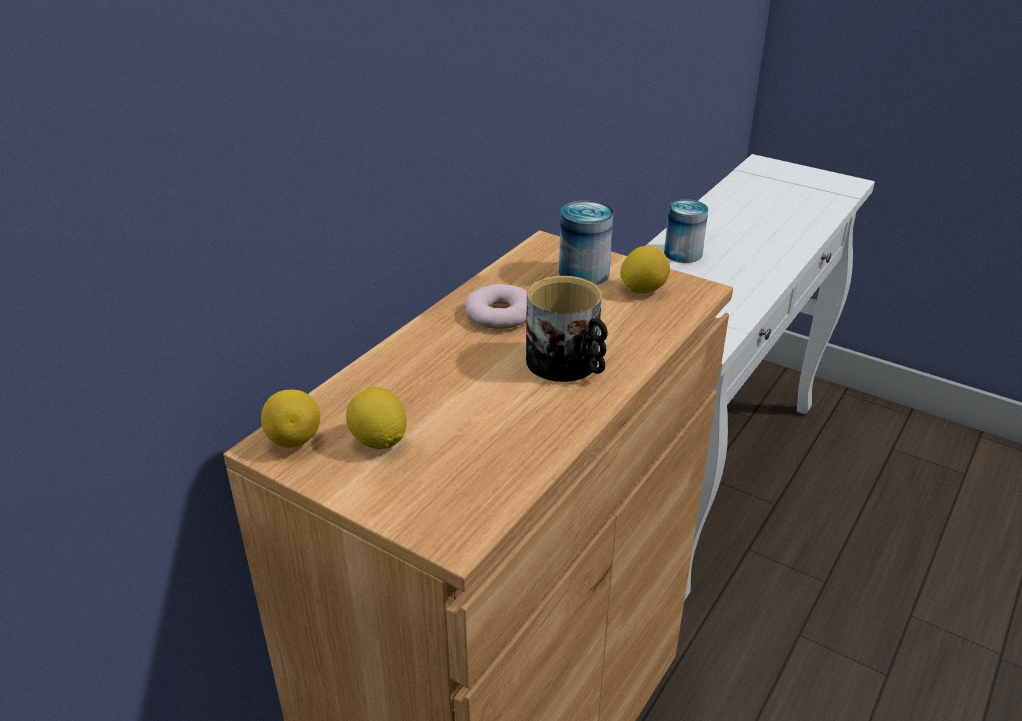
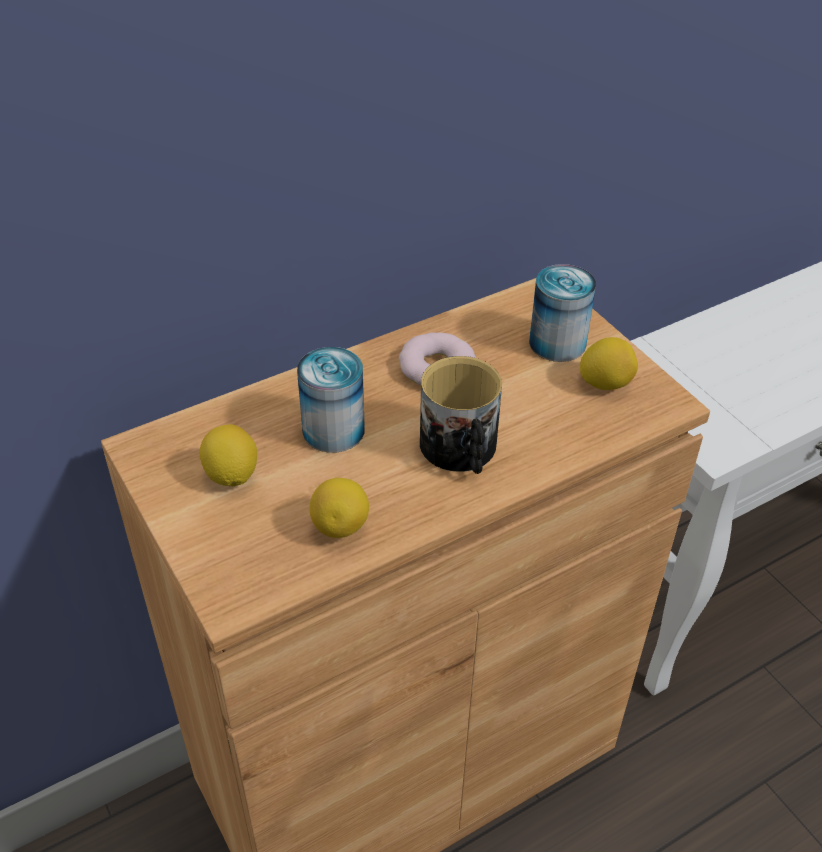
camera: 25 degrees right, 10 degrees up
(294, 440) = (163, 448): lemon -> lemon (341, 526)
(683, 253) = (767, 323): can -> can (333, 430)

